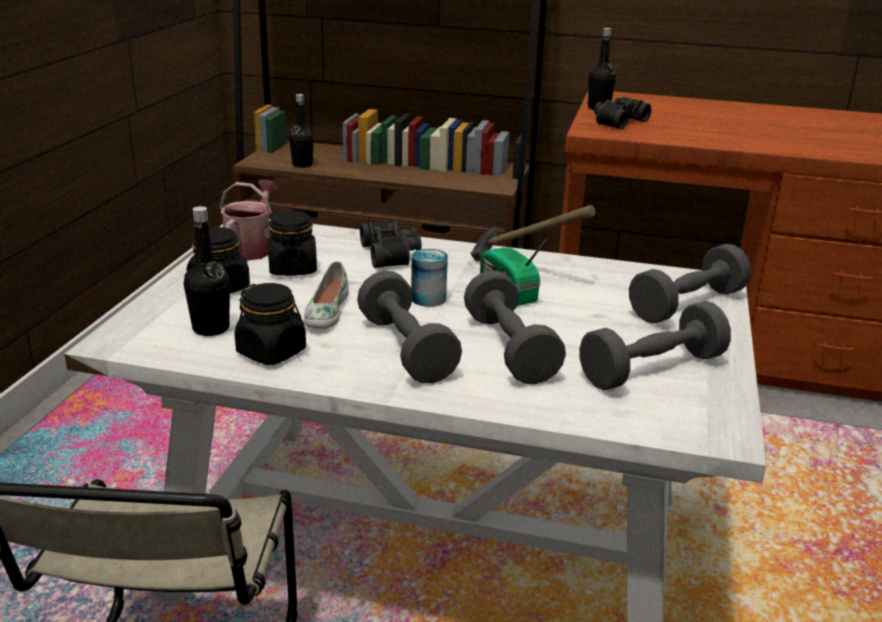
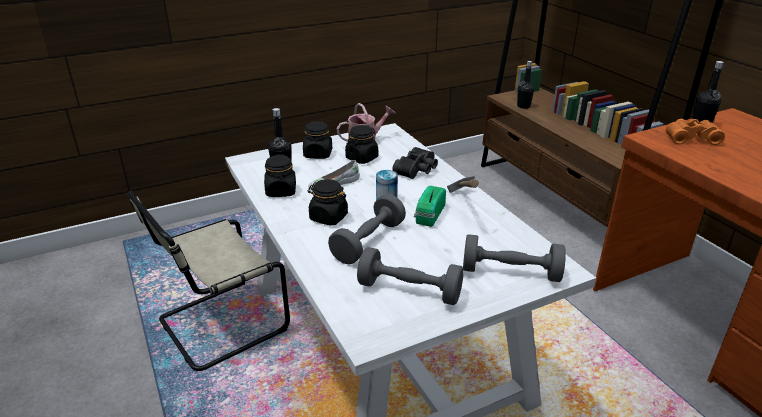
camera: 50 degrees right, 5 degrees up
(406, 349) = (328, 217): grey dumbbell -> black jar
(617, 121) = (690, 138): black binoculars -> orange binoculars

